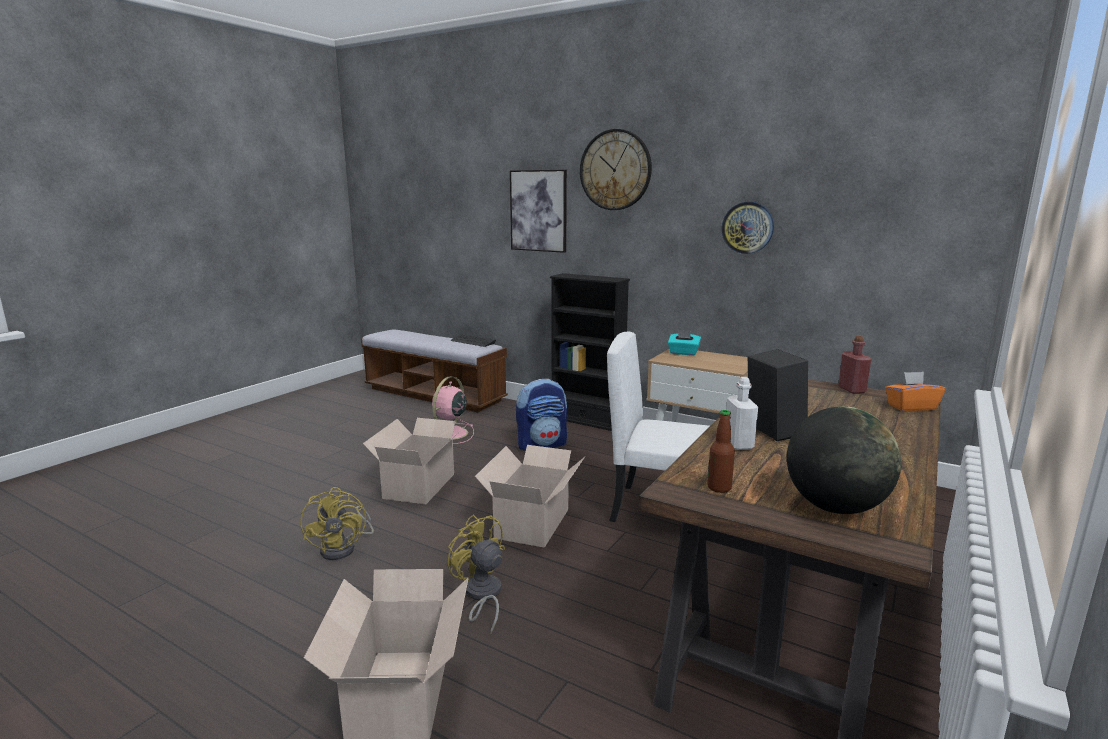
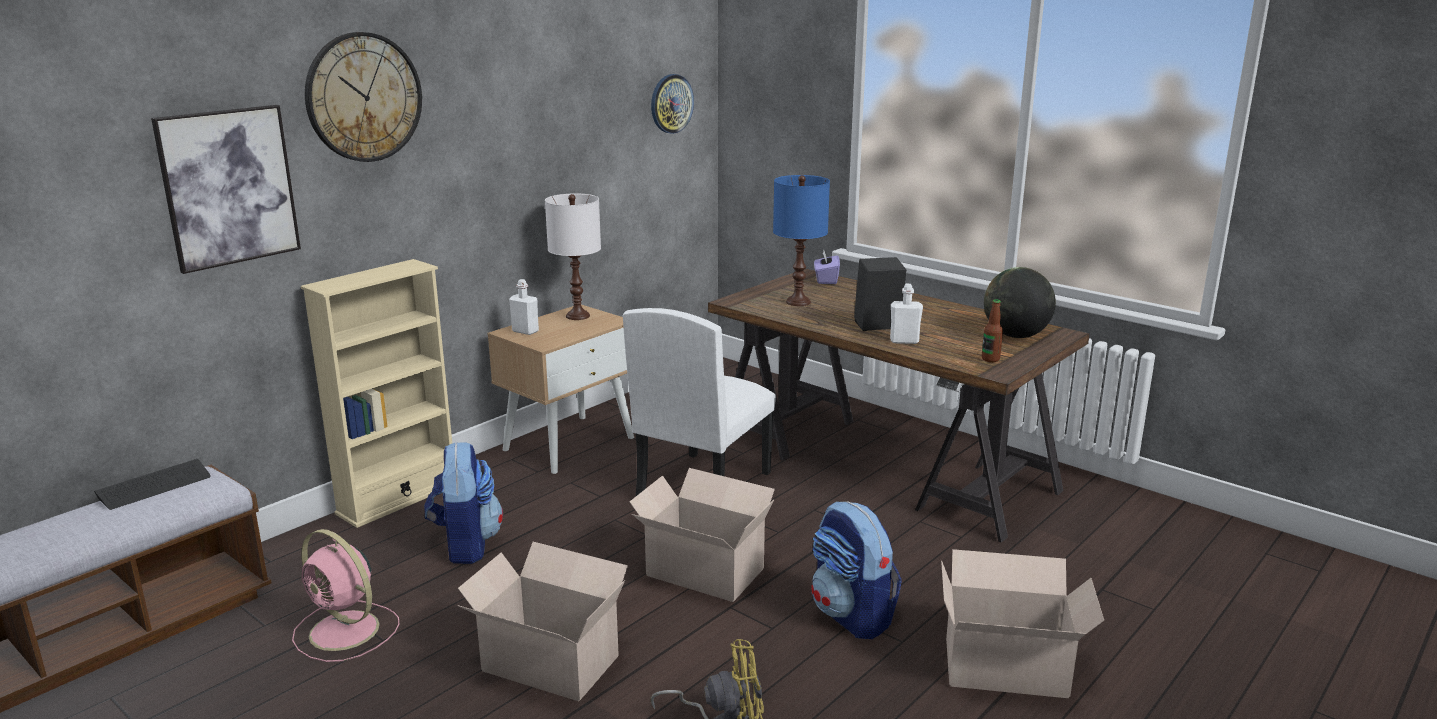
camera: 80 degrees left, 5 degrees up
(481, 596) = (852, 615): yellow fan -> backpack
(587, 420) = (398, 499): black bookcase -> beige bookcase
(683, 353) = (525, 331): turquoise tissue box -> white bottle
(731, 360) = (577, 316): none -> white table lamp
(747, 227) = (540, 152): wall clock -> wall clock (671, 103)
(810, 399) = (798, 302): none -> blue table lamp
(852, 390) = (776, 285): red bottle -> none
(911, 407) = (826, 280): orange tissue box -> purple tissue box

